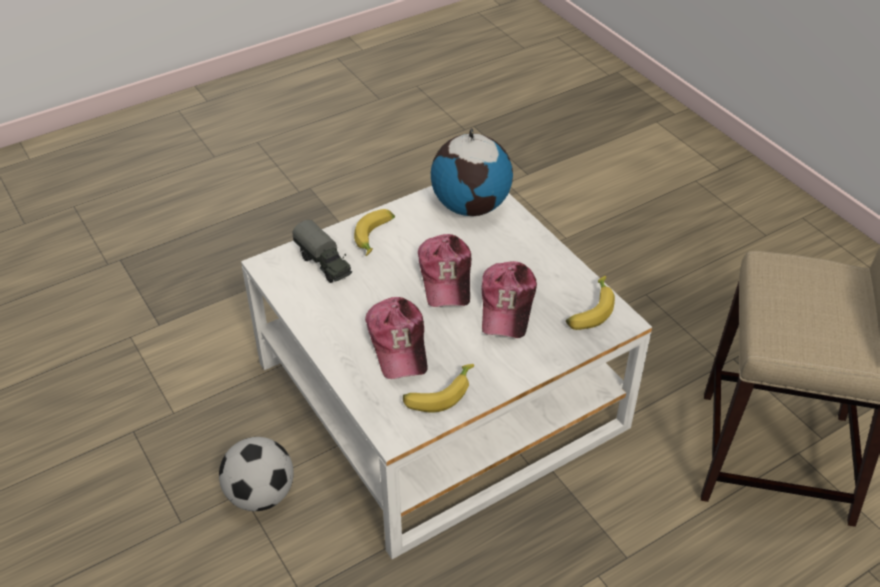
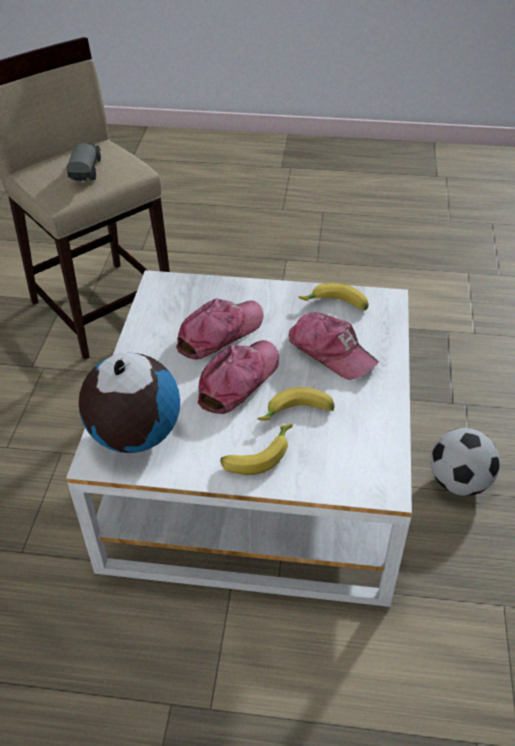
camera: 140 degrees left, 0 degrees up
(324, 264) = (330, 457): toy truck -> toy truck (87, 171)
(398, 344) = (331, 351): cap -> cap turned 105 degrees clockwise
(589, 310) = (168, 299): banana -> banana (297, 414)

